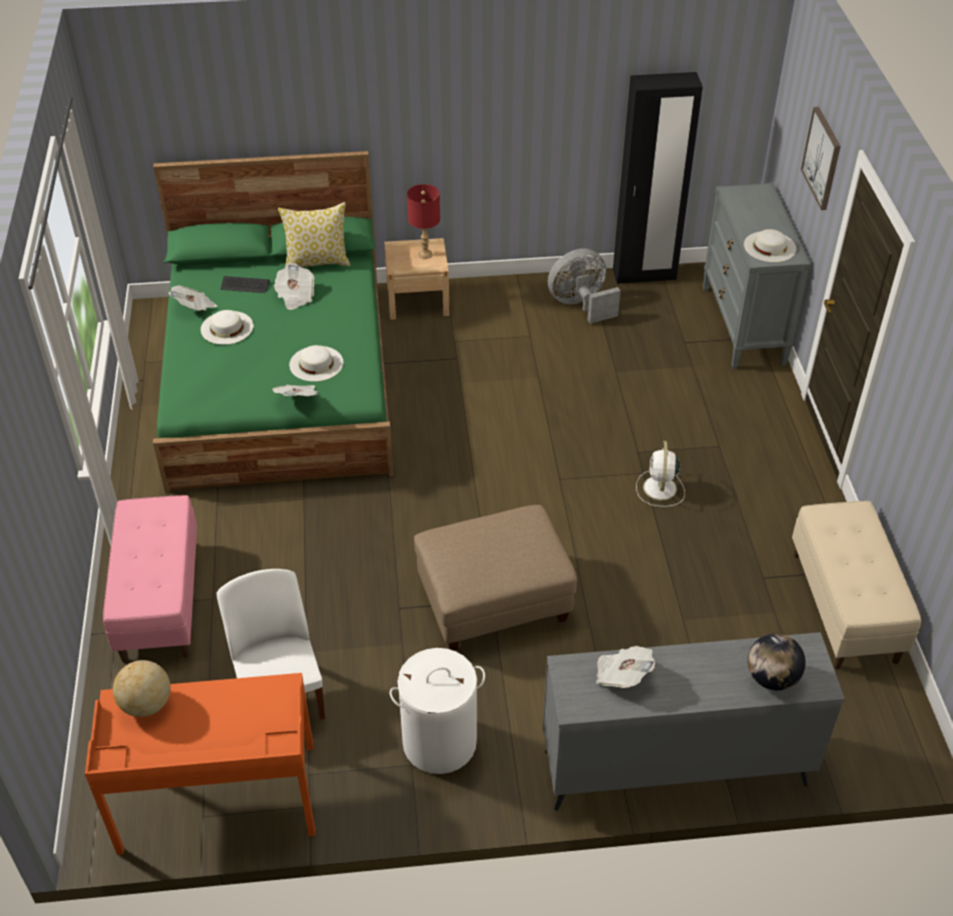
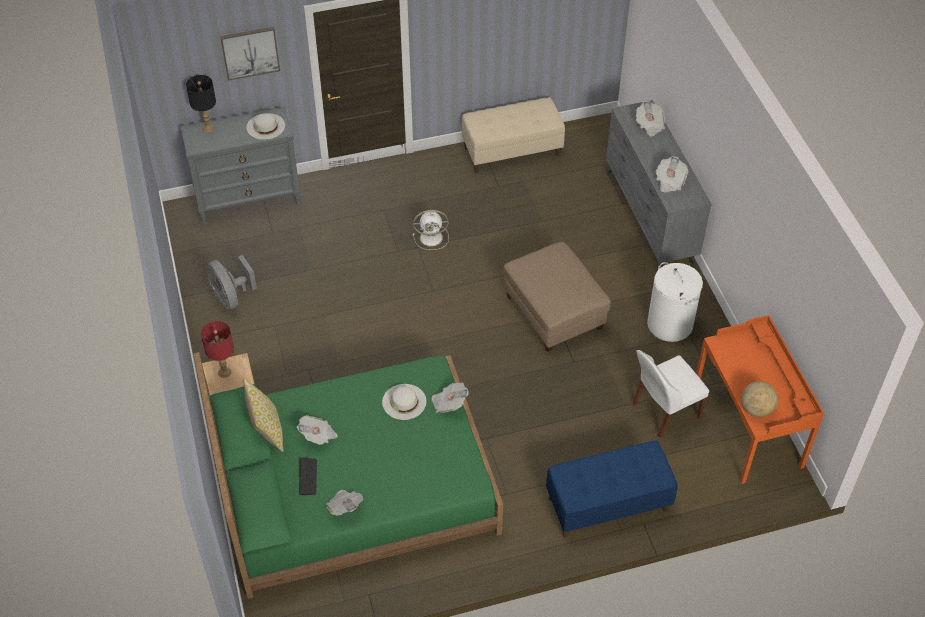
camera: 100 degrees left, 5 degrees up
(159, 600) = (607, 505): pink bench -> blue bench
(227, 327) = (371, 473): white hat -> none
(644, 275) = (187, 261): black wardrobe -> none
(767, 202) = (207, 128): none -> black table lamp
(771, 678) = (649, 125): globe -> newspaper

